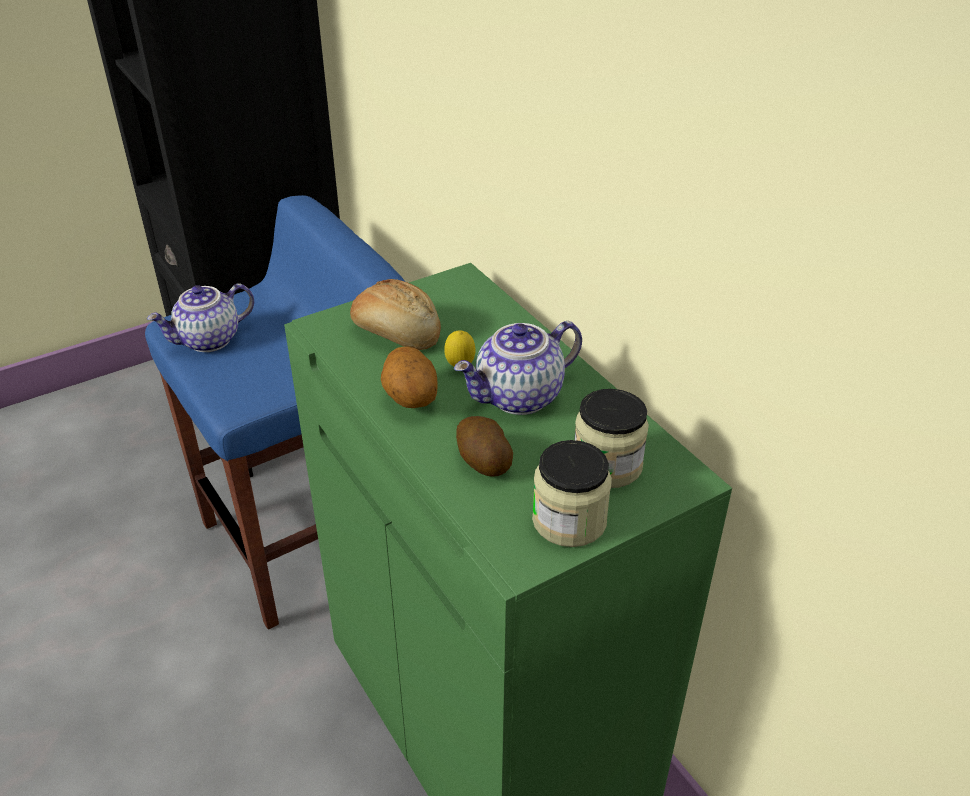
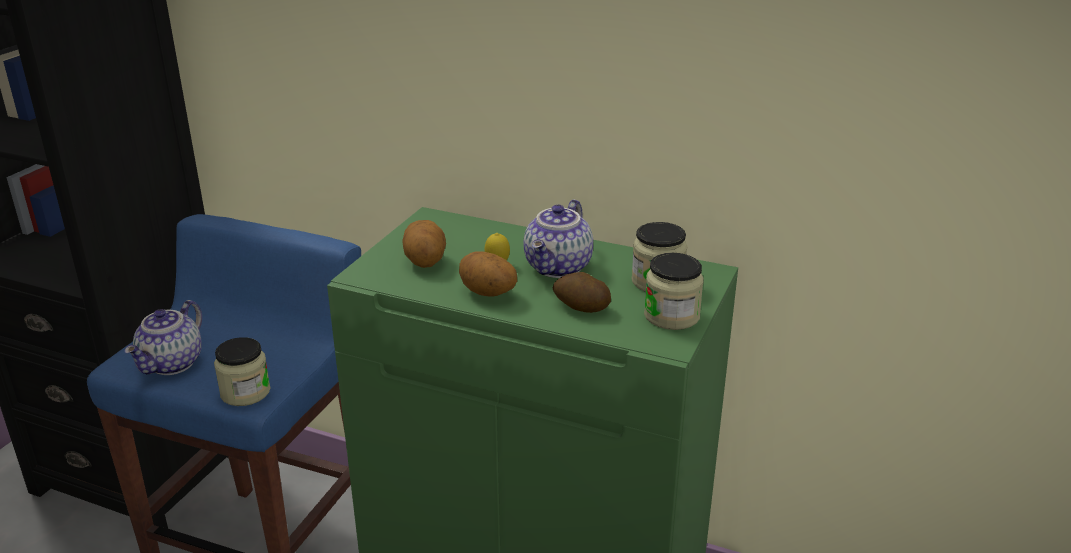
camera: 35 degrees left, 10 degrees down
(234, 396) = (245, 392): none -> jar
(397, 333) = (425, 262): bread -> potato

